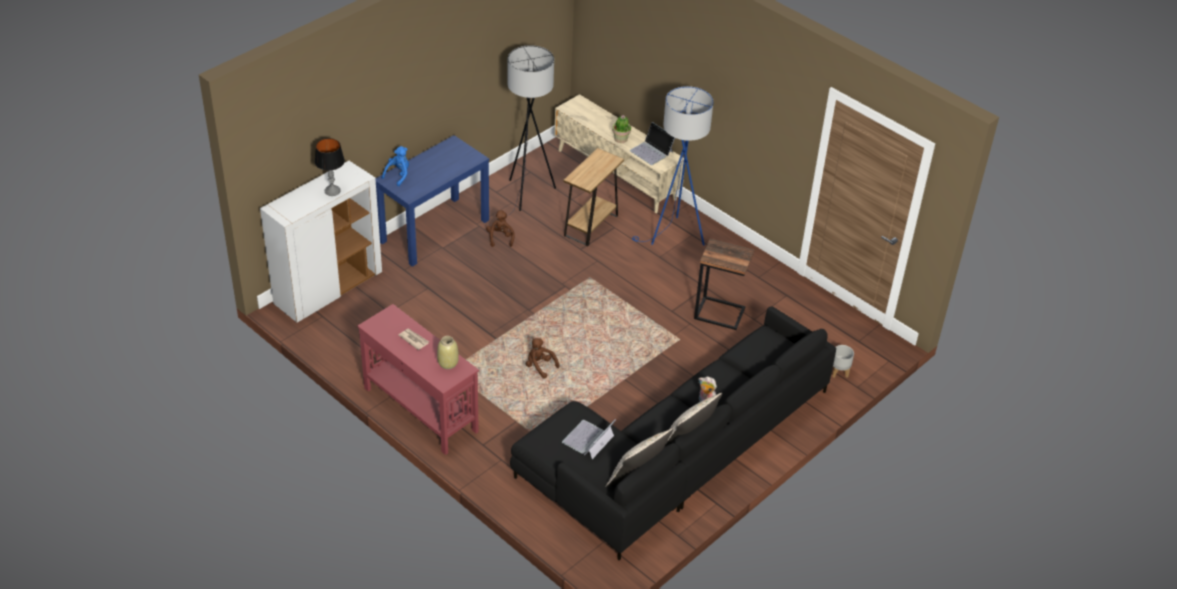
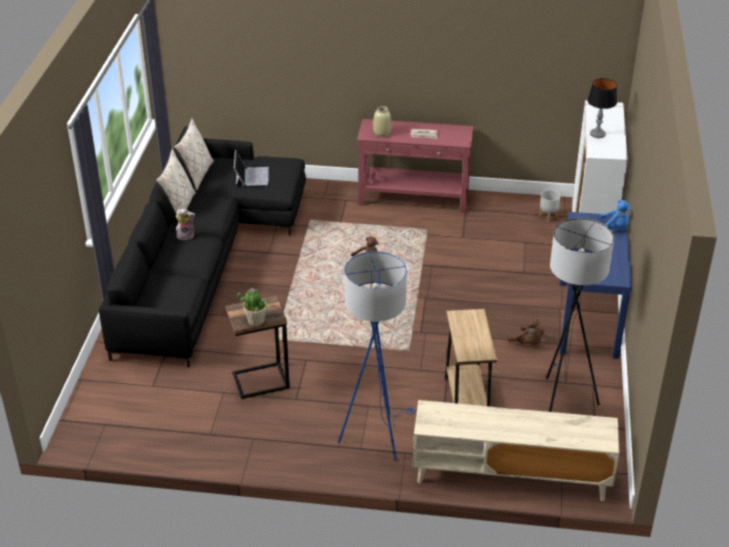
camera: 145 degrees right, 5 degrees down
(398, 175) = (613, 228): blue plush toy -> blue plush toy turned 60 degrees counterclockwise
(621, 139) = (504, 418): potted plant -> potted plant (255, 319)
(652, 151) = (456, 421): laptop -> none
(839, 372) = (106, 384): grey planter -> grey planter (548, 216)

